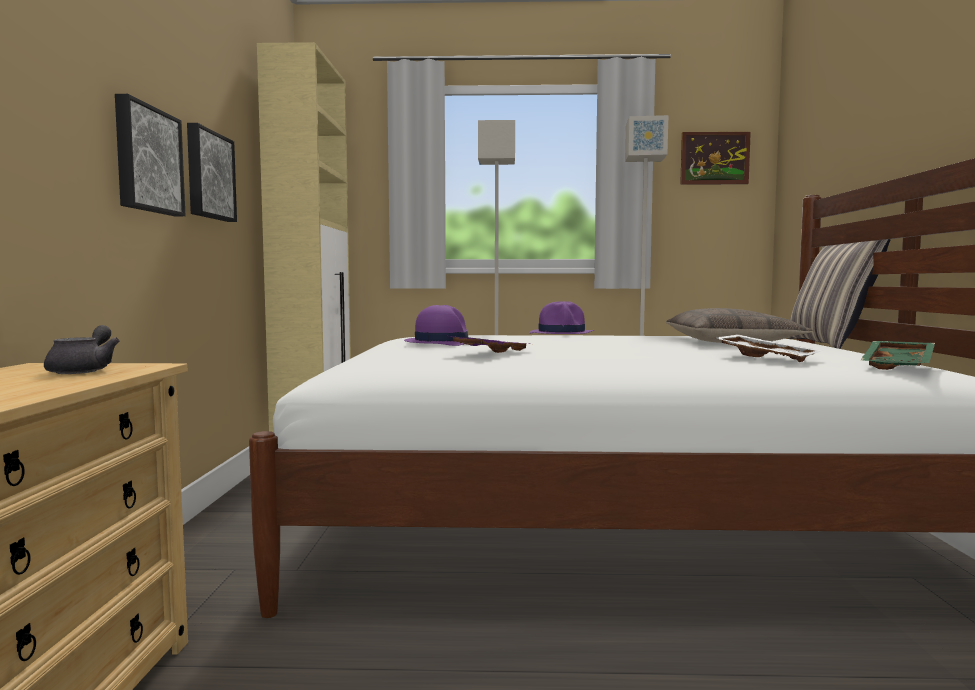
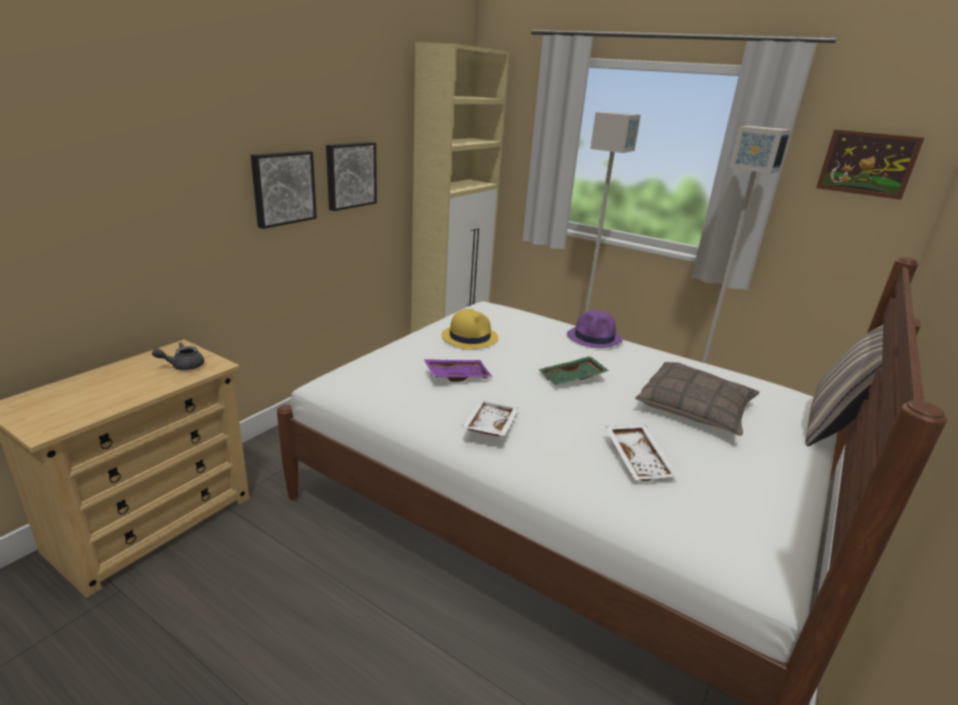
camera: 30 degrees right, 20 degrees up
(84, 370) = (183, 366): grey teapot -> grey teapot turned 150 degrees counterclockwise
(441, 342) = (469, 337): purple hat -> yellow hat
(599, 363) = (489, 426): none -> white tray
(900, 366) = (723, 522): green tray -> green tray (572, 379)

